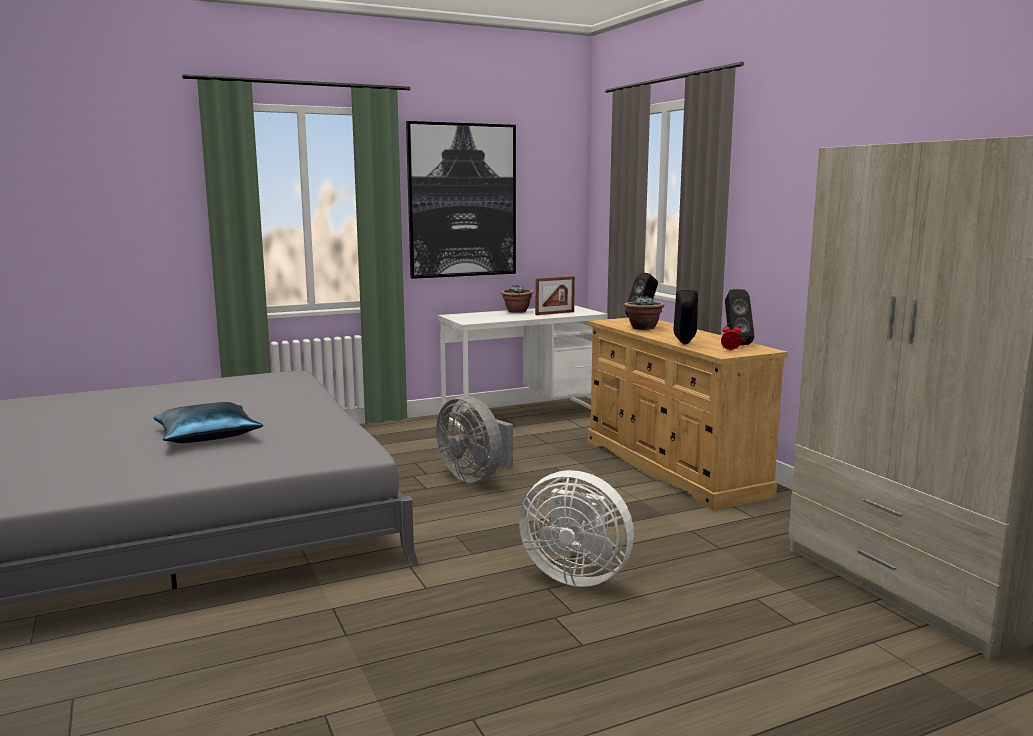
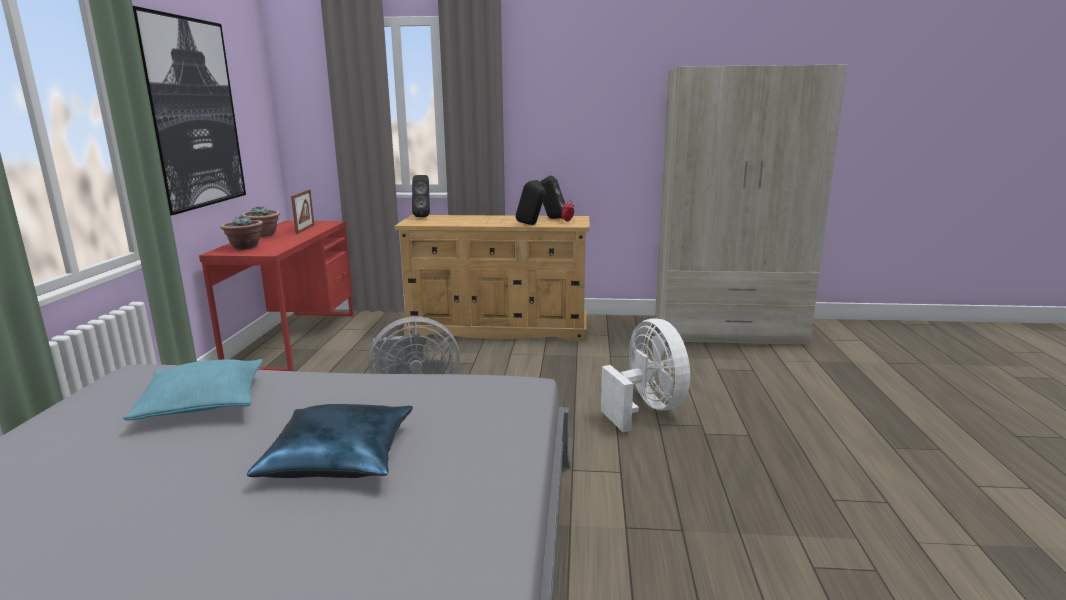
camera: 60 degrees left, 5 degrees up
(259, 394) = (203, 402): none -> turquoise pillow
(523, 414) = (295, 339): white desk -> red desk
(575, 575) = (646, 409): white fan -> white fan turned 75 degrees counterclockwise
(643, 328) = (457, 221): potted plant -> potted plant (245, 247)

